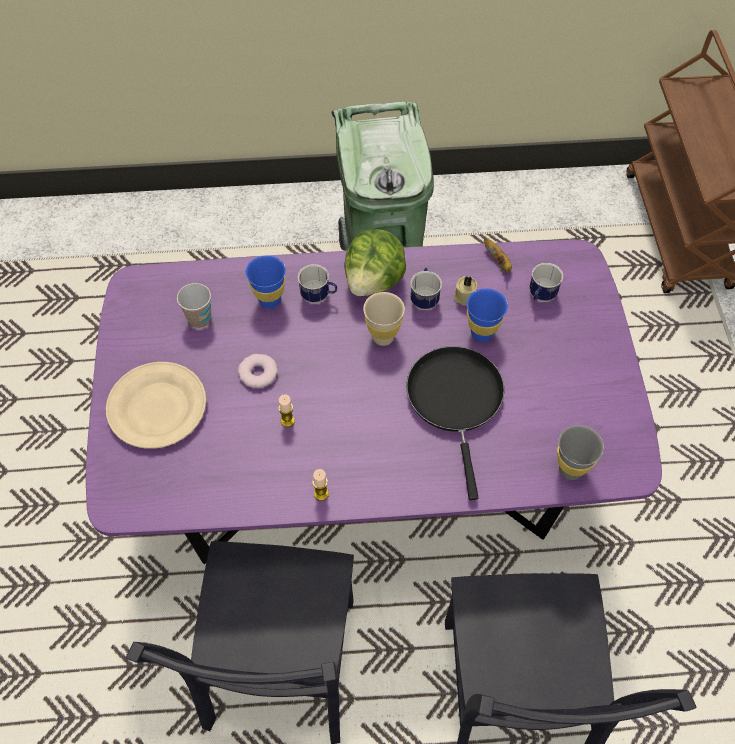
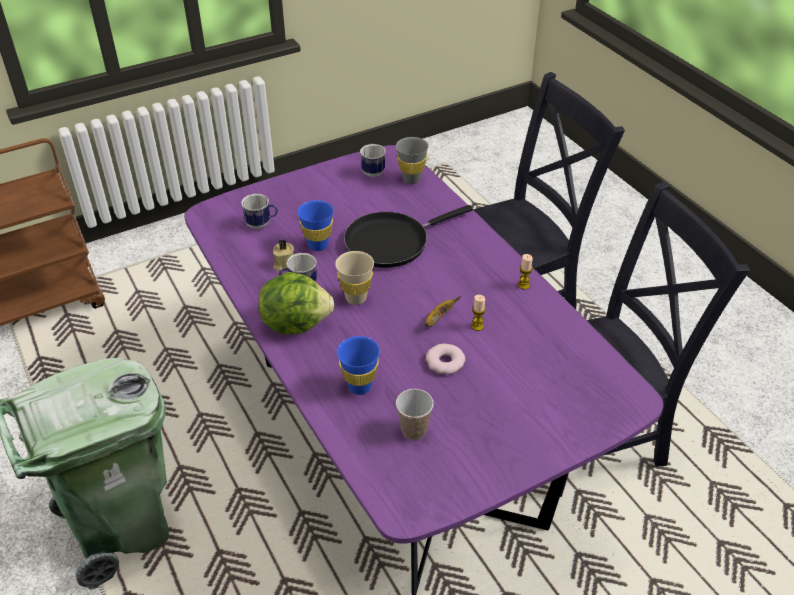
camera: 115 degrees left, 15 degrees down
(157, 408) = (529, 417): beige plate -> none
(319, 297) = (335, 353): mug -> mug (373, 170)
(498, 262) = (233, 255): banana -> banana (438, 318)

